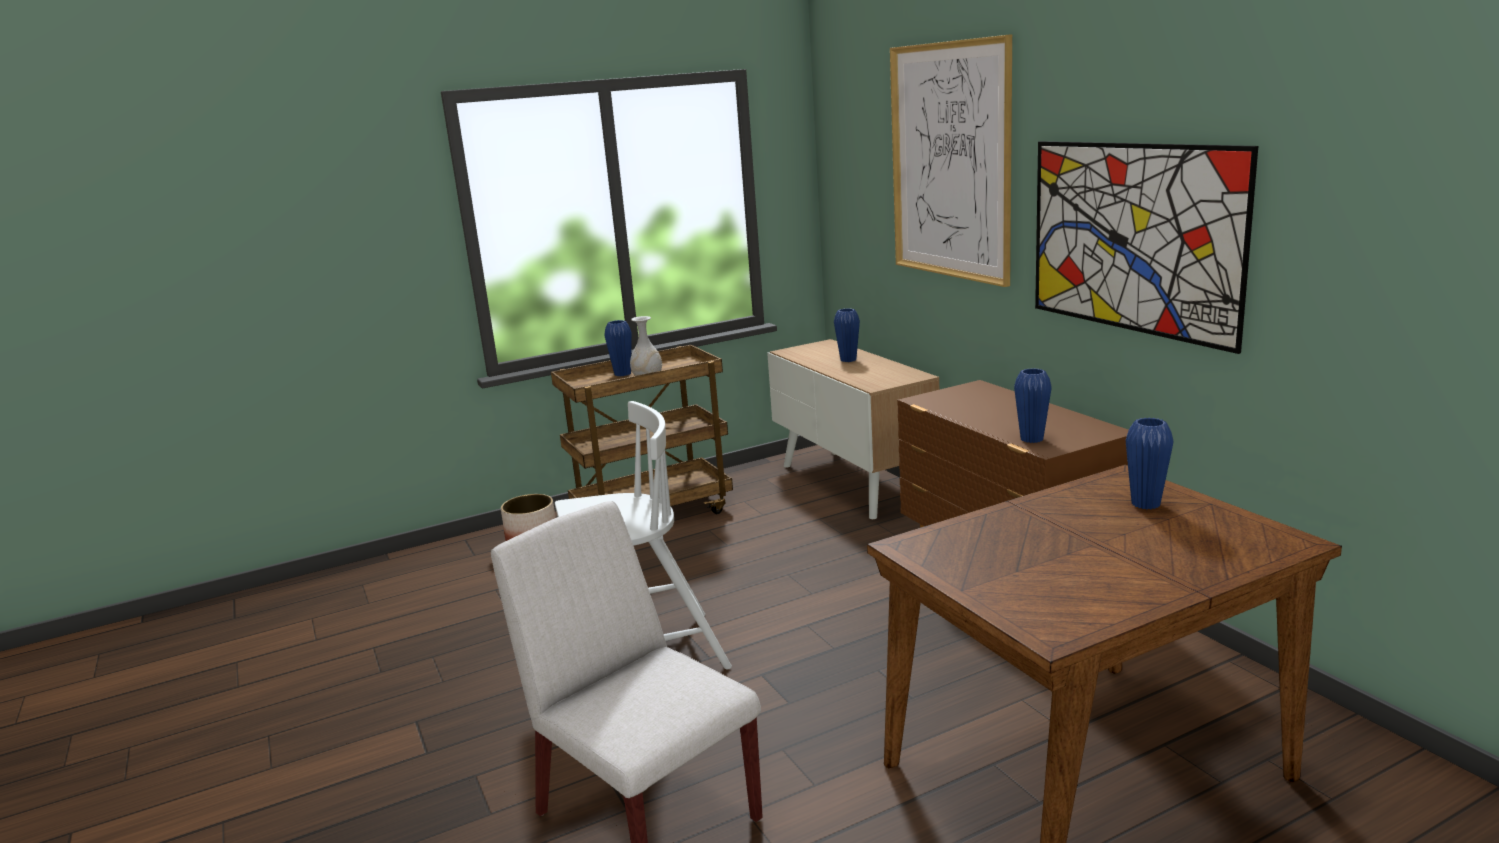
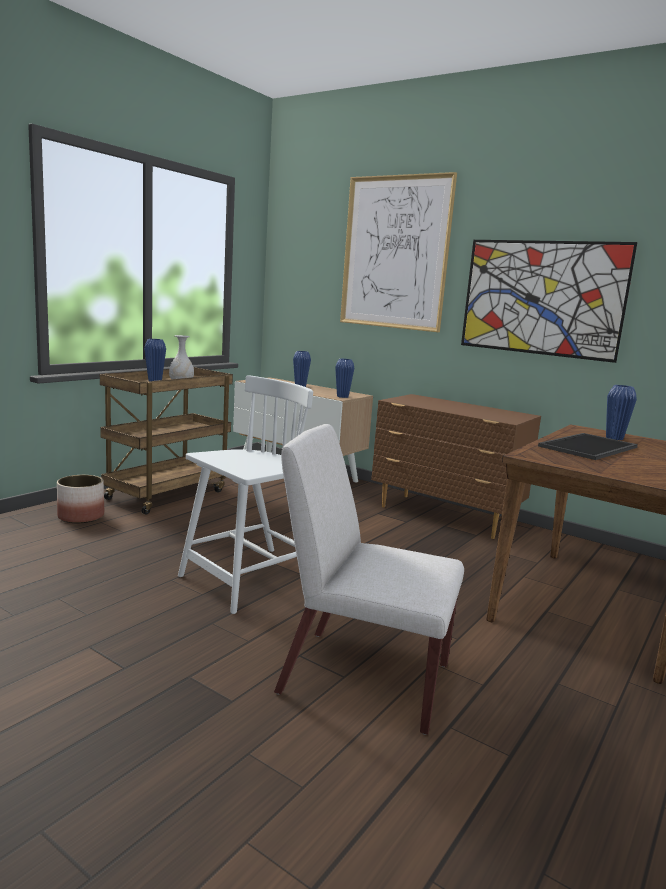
camera: 30 degrees left, 5 degrees down
(1031, 439) = (492, 417): blue vase -> blue vase (342, 396)
(1050, 528) = (589, 447): none -> tray

